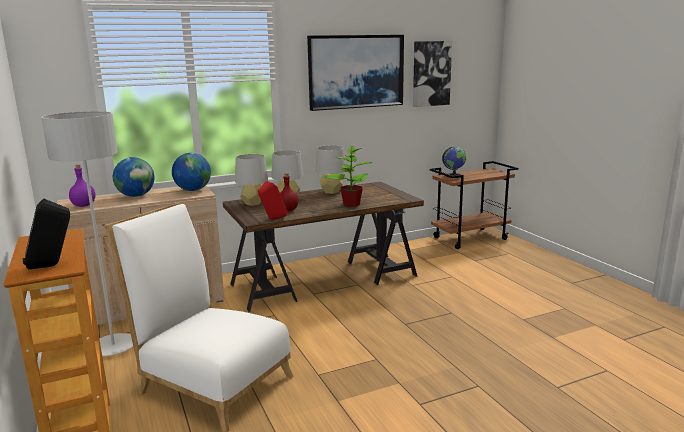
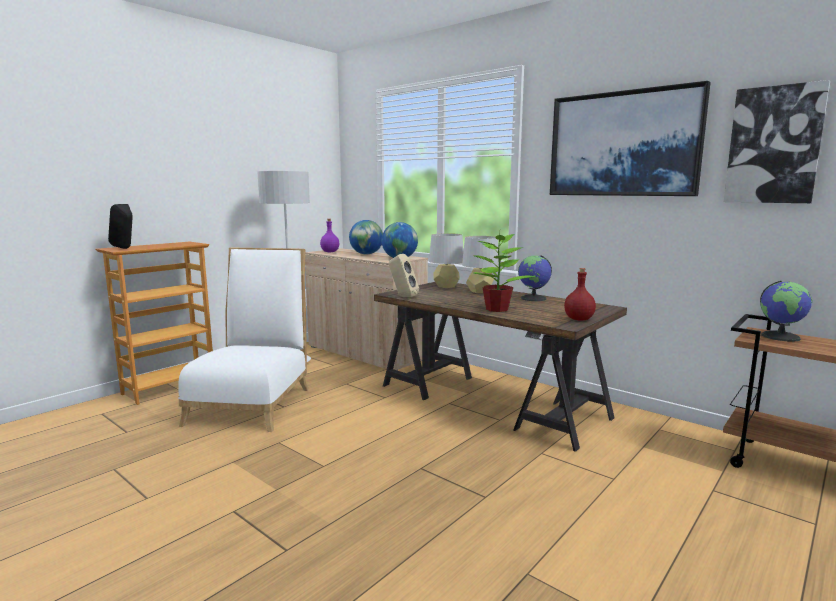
camera: 65 degrees right, 5 degrees down
(272, 219) = (402, 297): red speaker -> beige speaker
(288, 210) = (439, 296): red bottle -> red bottle (579, 319)
(331, 192) = (533, 298): grey table lamp -> globe

